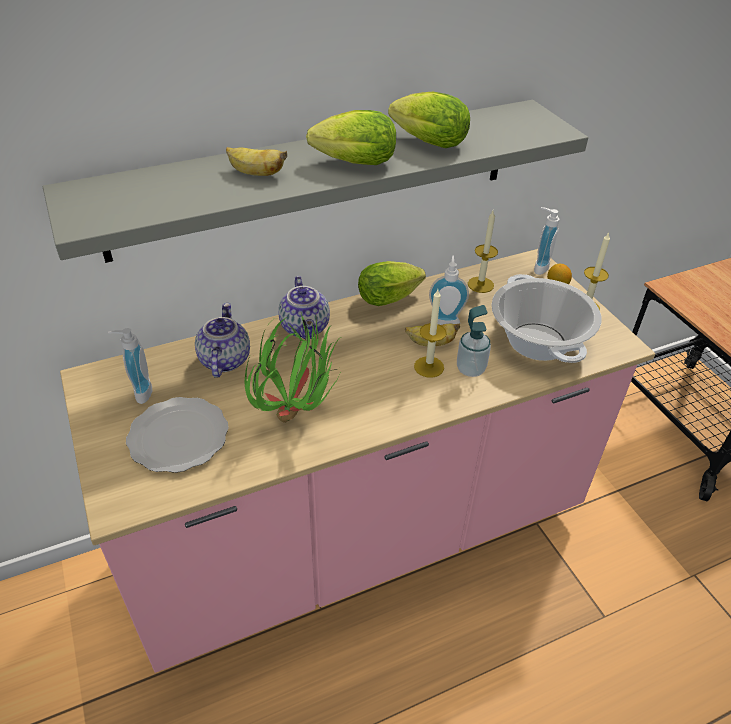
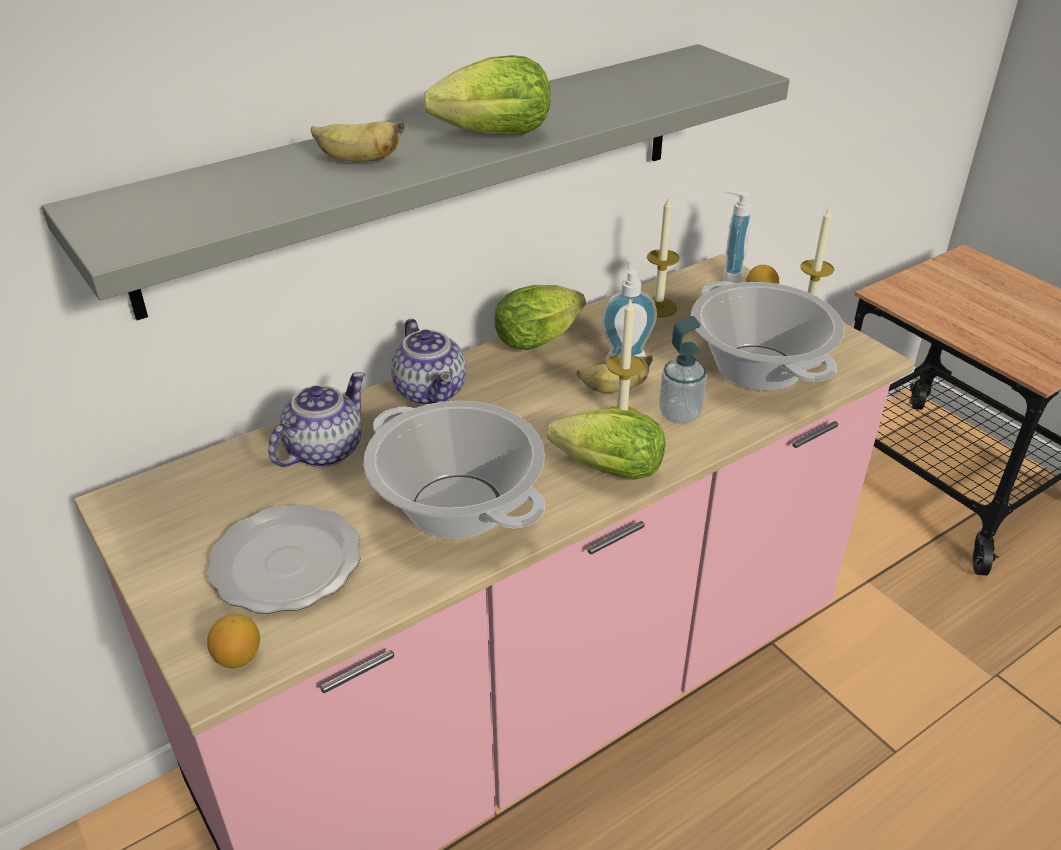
camera: 10 degrees left, 5 degrees down
(131, 498) = (238, 657): none -> lemon
(139, 392) = (208, 510): soap dispenser -> none
(223, 360) = (323, 450): teapot -> teapot turned 45 degrees clockwise
(299, 414) = (458, 506): potted plant -> cooking pot
(425, 142) = (578, 103): lettuce -> lettuce (602, 469)

